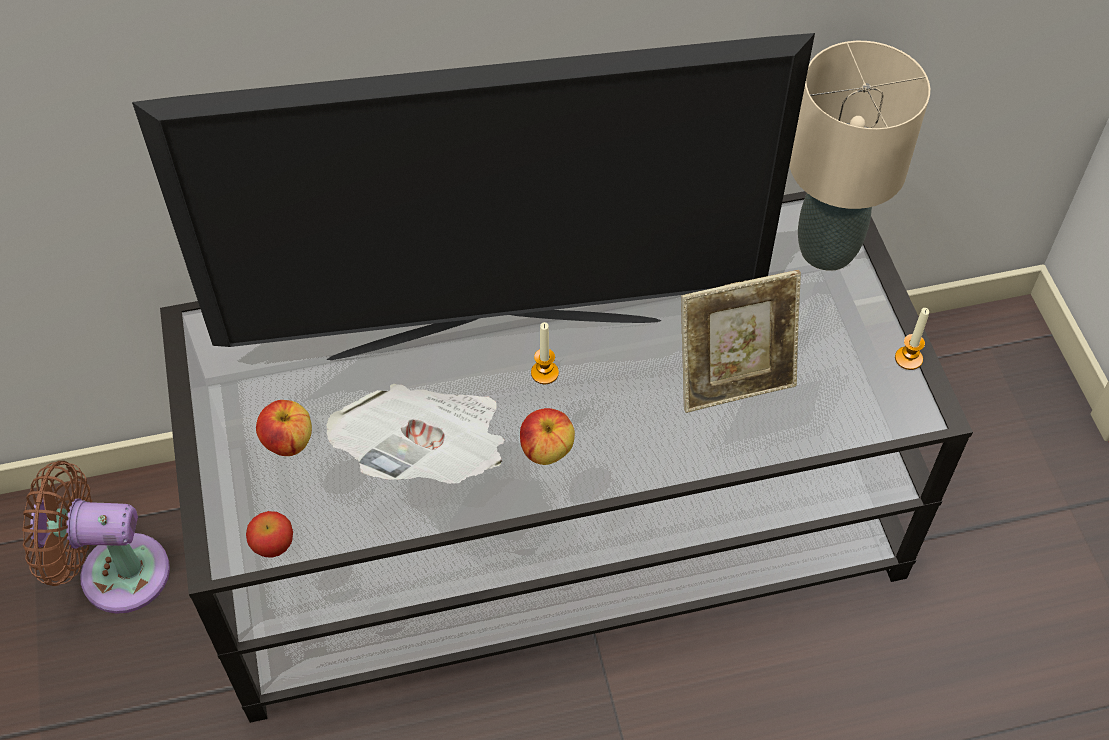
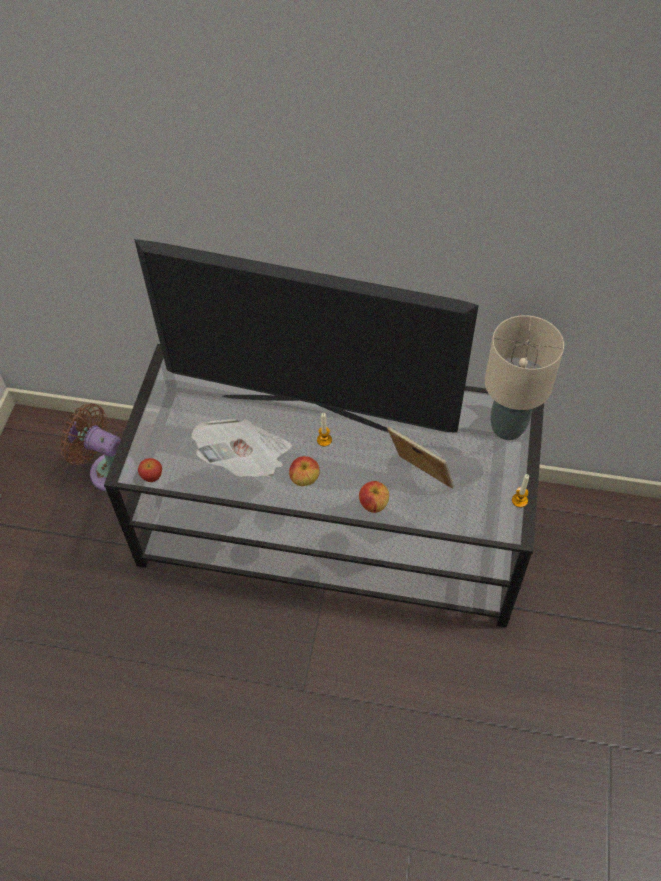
camera: 25 degrees right, 0 degrees up
(288, 442) = (184, 430): apple -> apple (373, 504)
(734, 381) = (419, 479): picture frame -> picture frame turned 150 degrees counterclockwise

